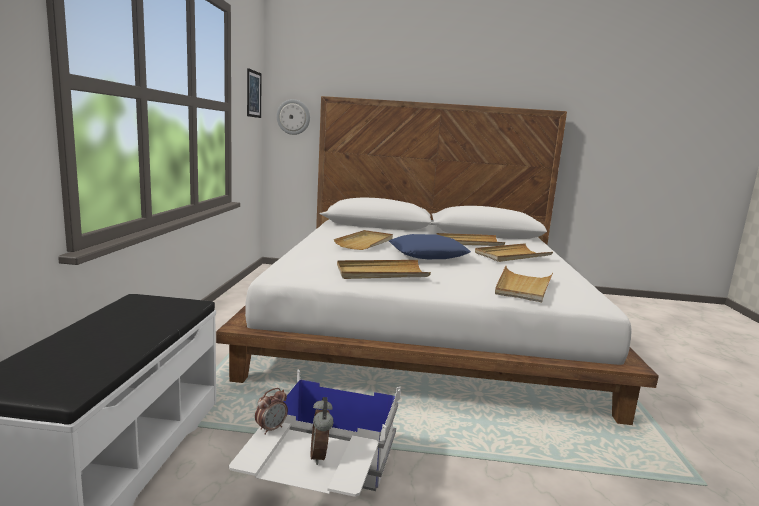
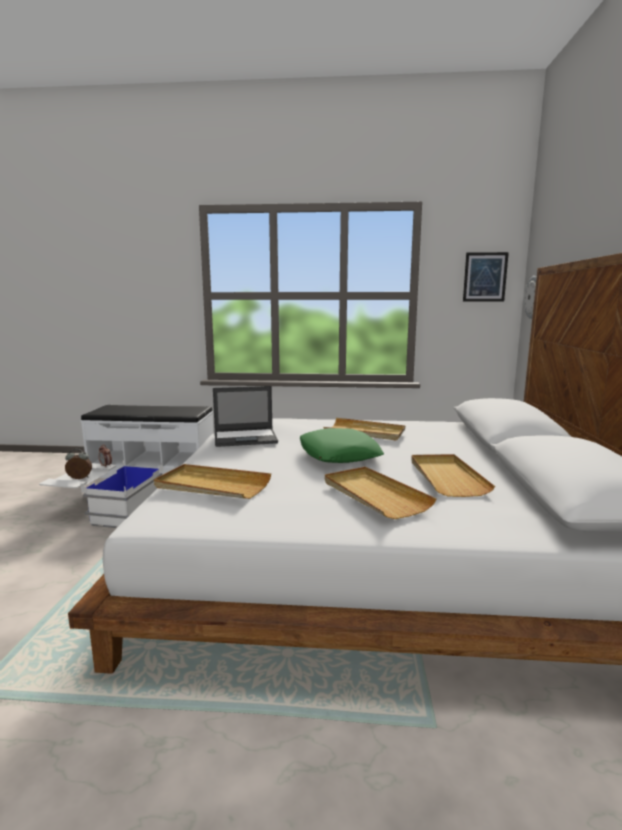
camera: 90 degrees right, 0 degrees up
(381, 273) = (246, 438): beige tray -> laptop
(428, 254) = (339, 454): blue pillow -> green pillow

